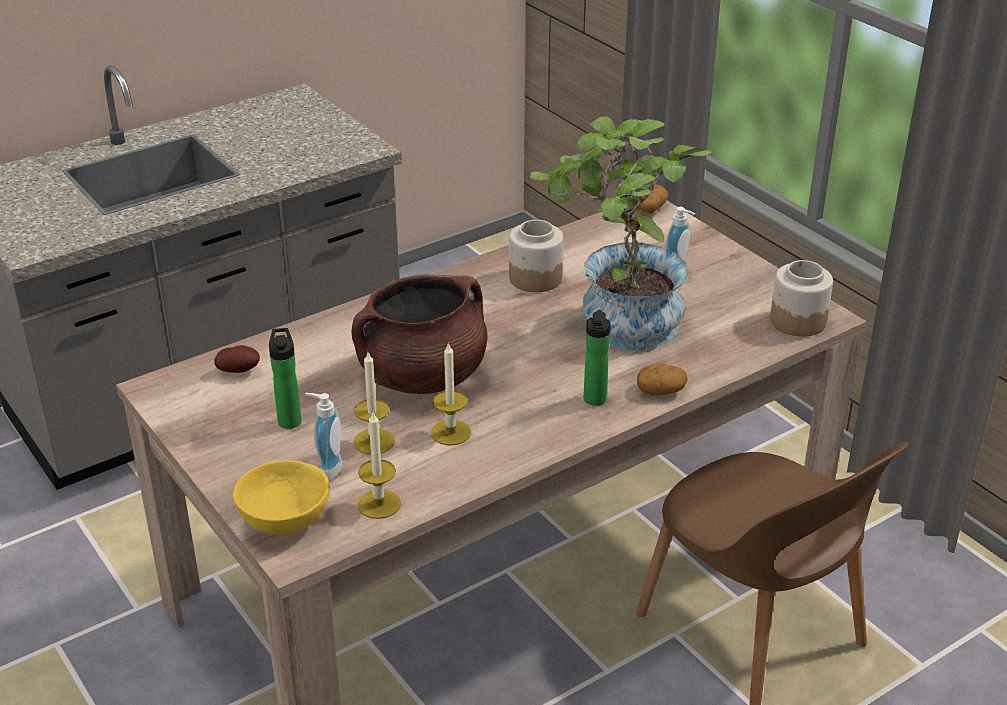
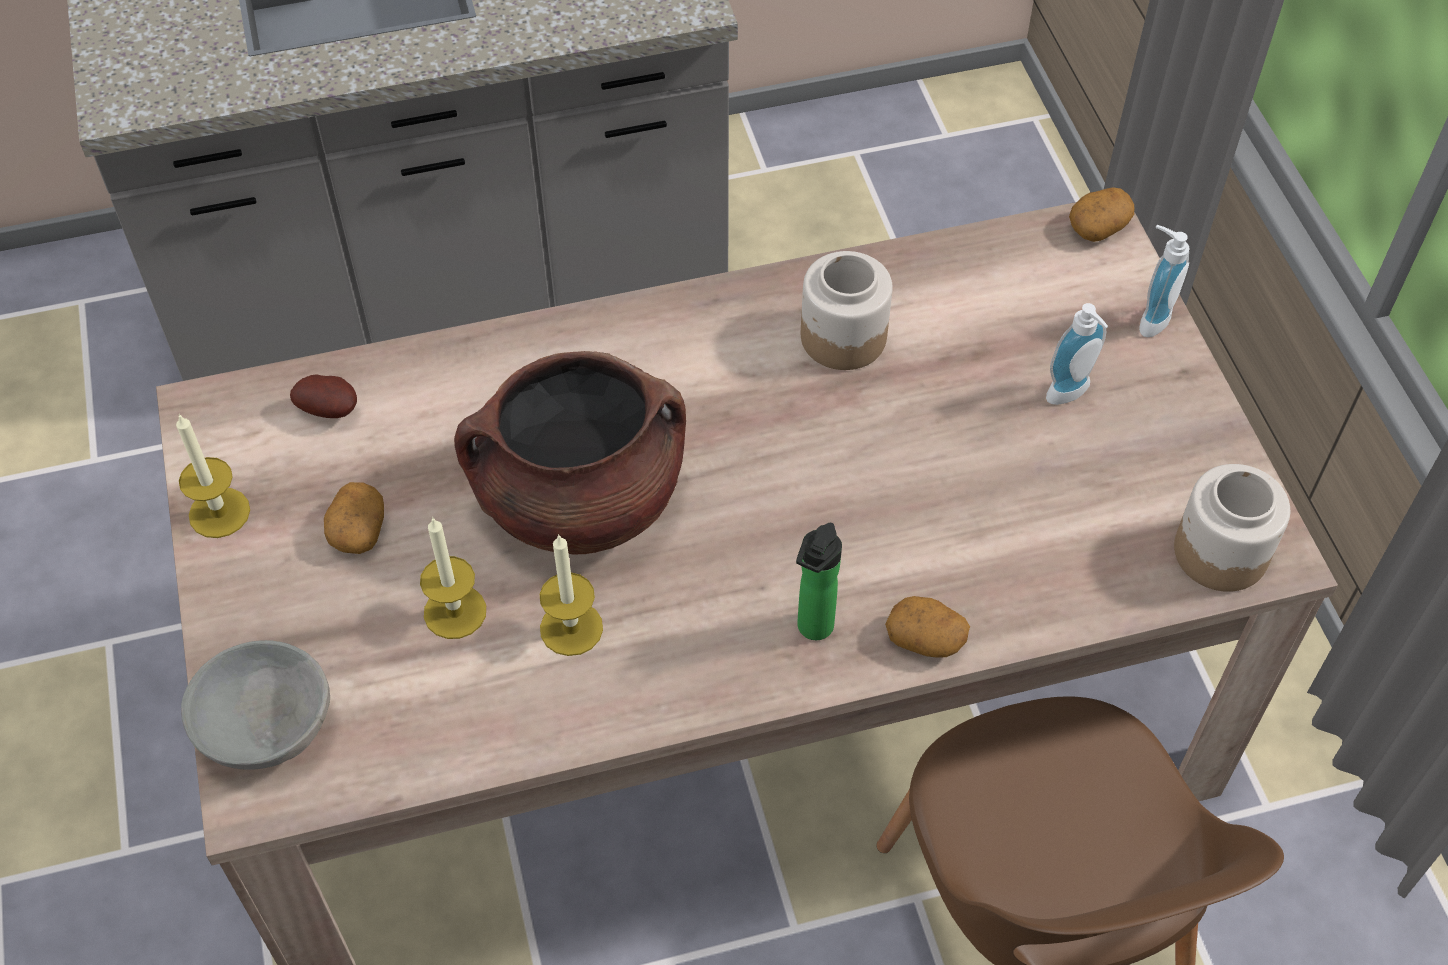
camera: 20 degrees right, 20 degrees up
(284, 520) = (267, 728): yellow bowl -> grey bowl
(289, 419) = (357, 529): bottle -> potato
(326, 469) = (366, 647): soap dispenser -> soap dispenser (1149, 318)
(379, 504) = (408, 740): candle -> candle (219, 512)
(617, 326) = (923, 479): potted plant -> none

